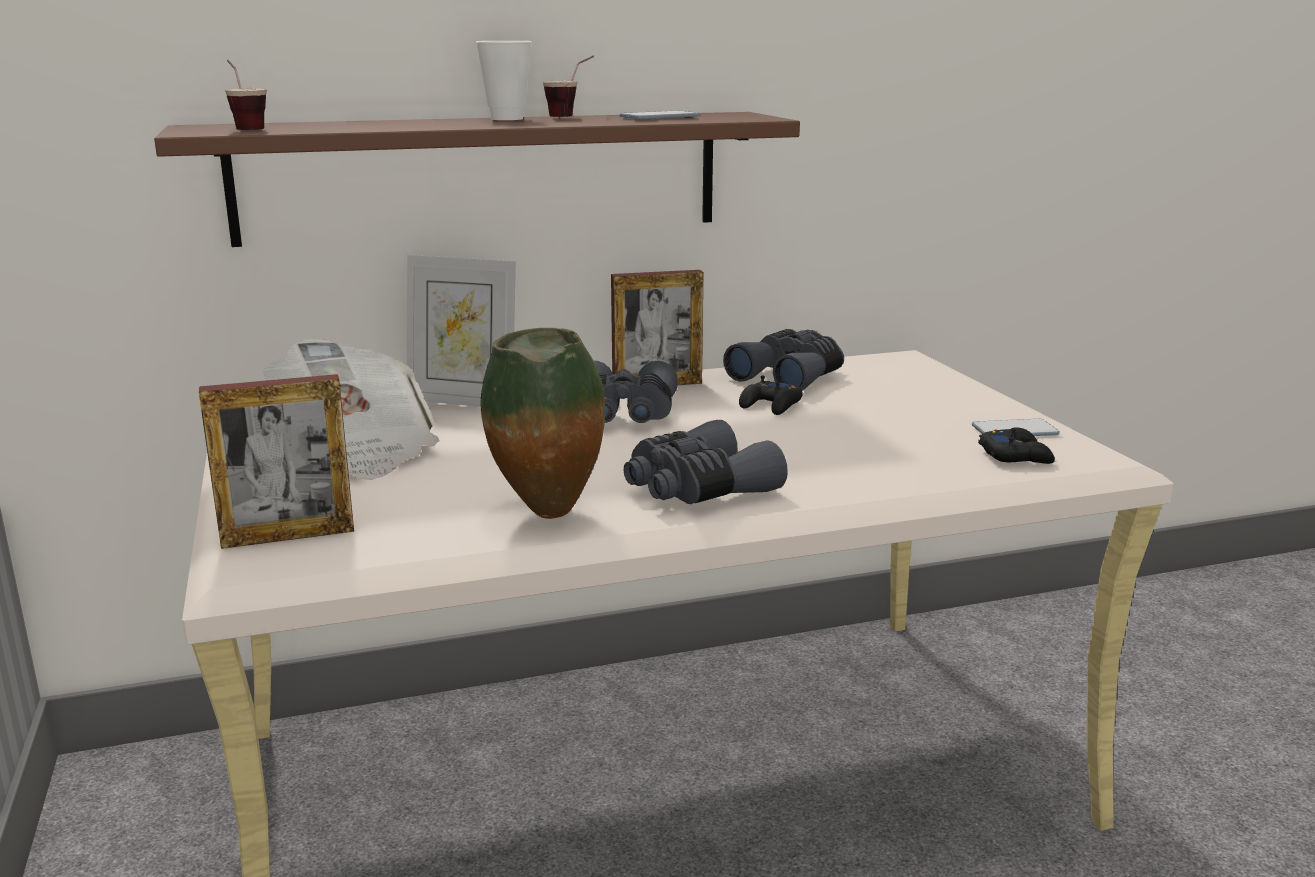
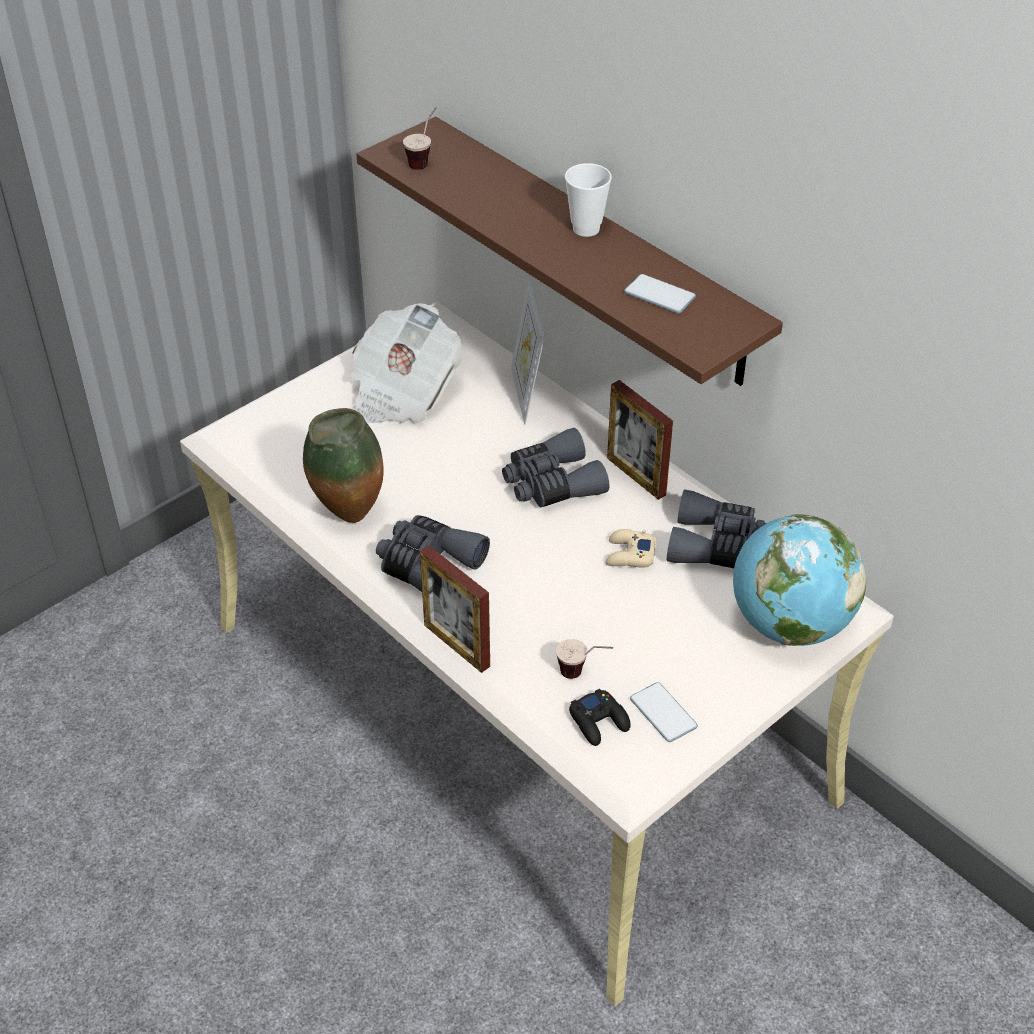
camera: 65 degrees right, 25 degrees up
(288, 536) = (267, 429): picture frame -> picture frame (456, 645)
(571, 116) = (637, 249): cup -> cup (583, 674)
(771, 405) = (629, 555): black game controller -> beige game controller
(918, 373) = (789, 624): none -> globe

